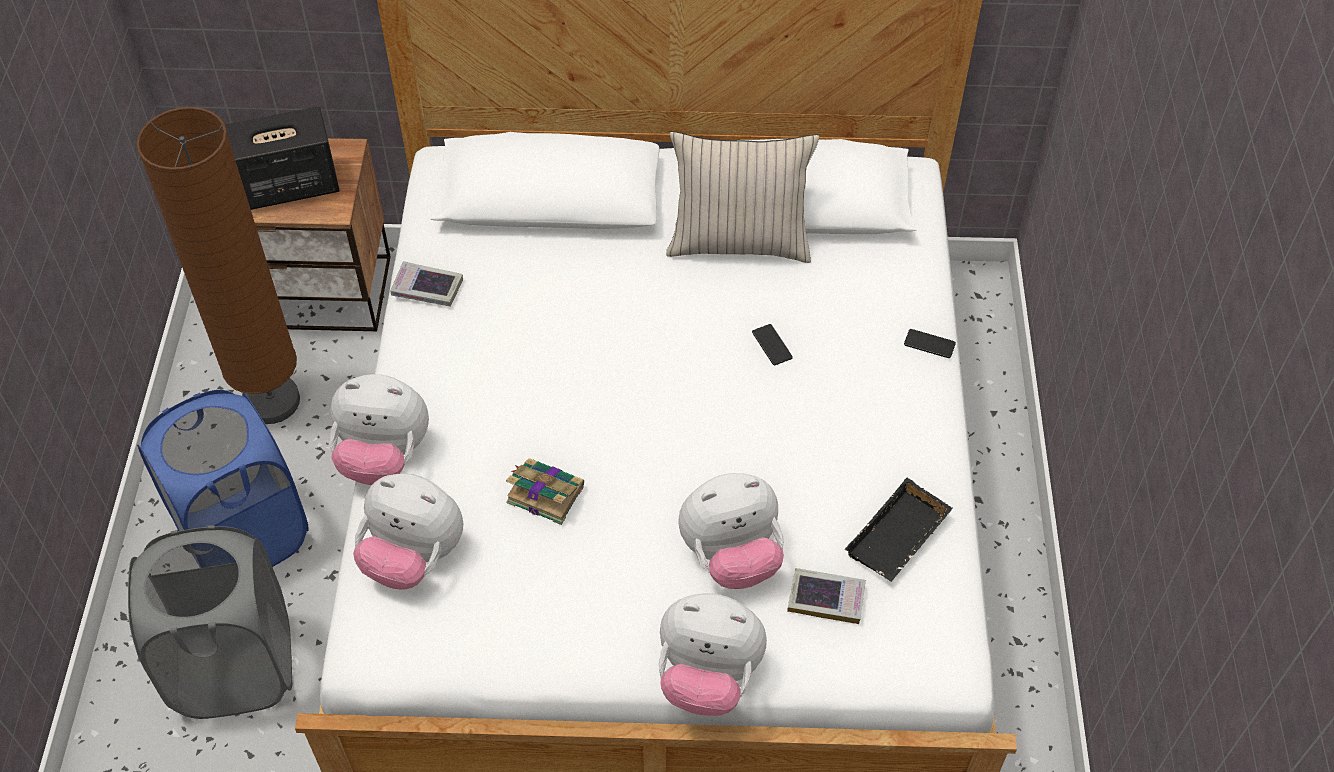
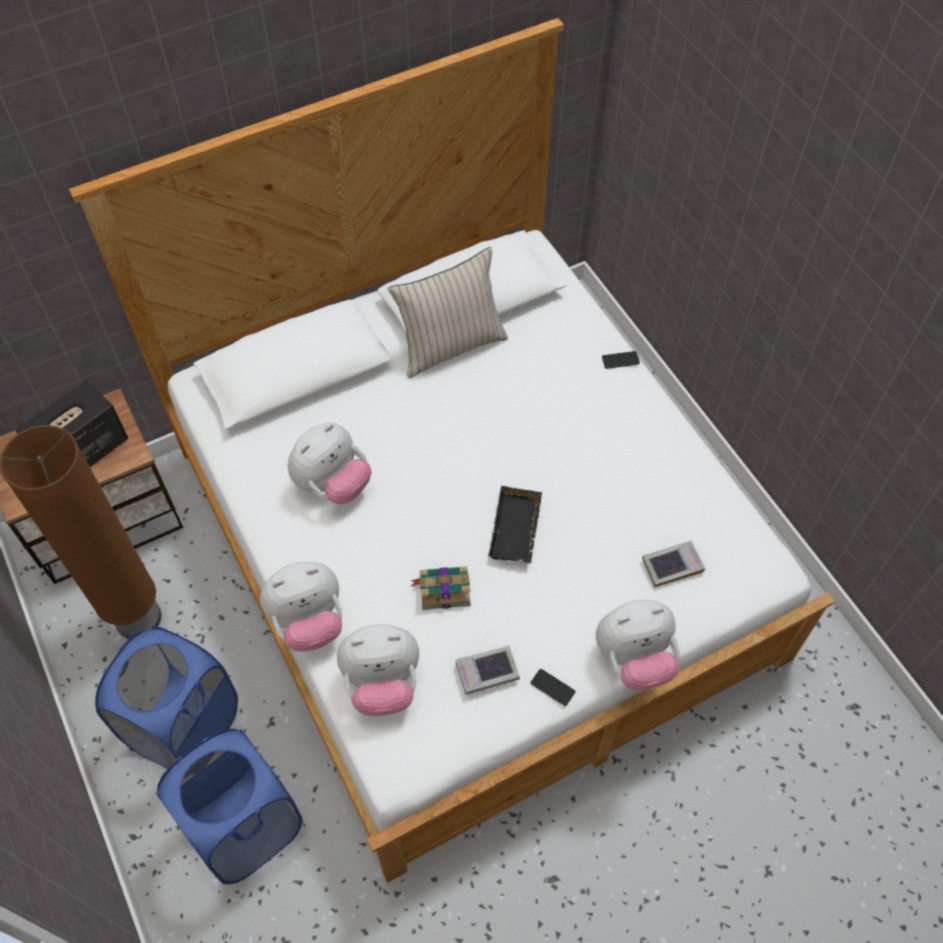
camera: 30 degrees left, 5 degrees up
(235, 668) = (245, 827): grey laundry basket -> blue laundry basket
(427, 288) = (253, 481): book -> book (487, 672)
(731, 556) = (594, 568): plush toy -> plush toy (332, 484)
(772, 345) = (522, 409): phone -> phone (552, 687)
(899, 539) = (689, 502): black tray -> black tray (517, 530)

